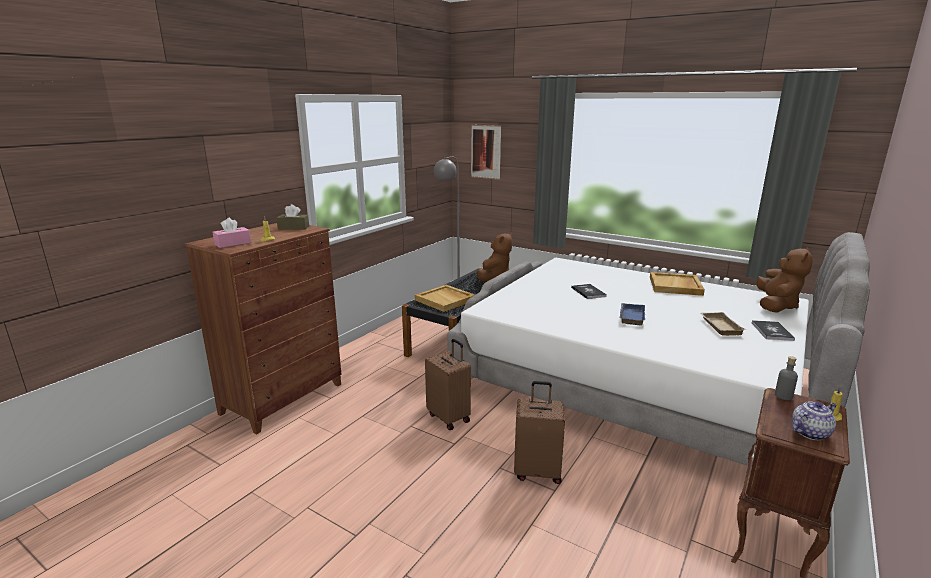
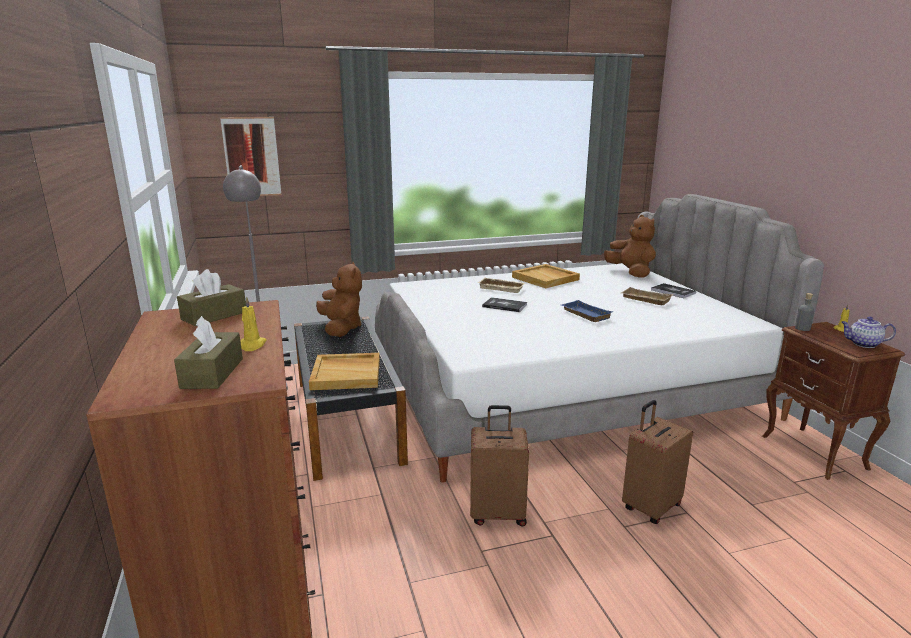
camera: 50 degrees left, 0 degrees up
(233, 243) = (212, 373): pink tissue box -> brown tissue box
(620, 281) = (502, 288): none -> beige tray
(810, 432) = (863, 344): teapot -> teapot turned 90 degrees counterclockwise

